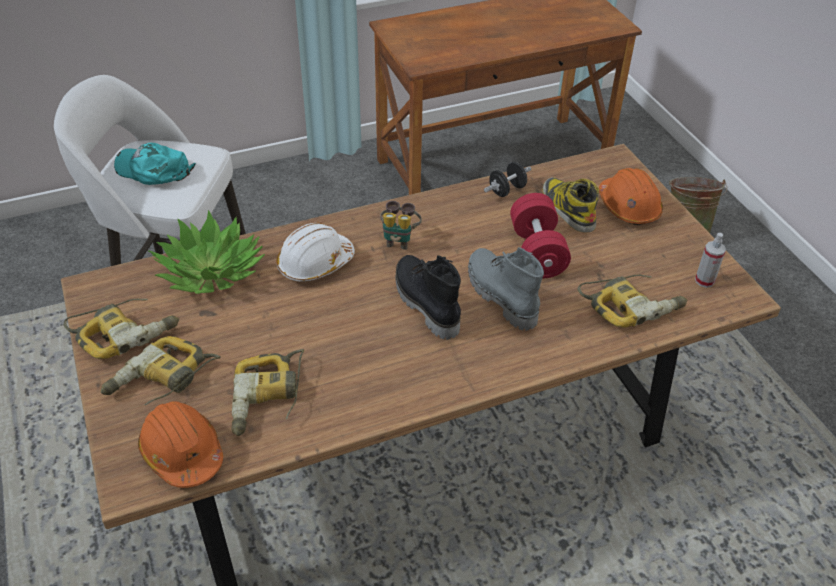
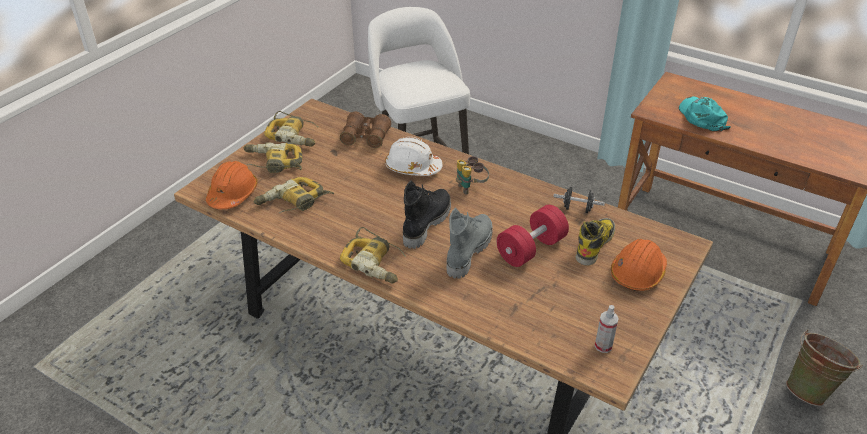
camera: 55 degrees right, 5 degrees down
(153, 169) = (416, 77): turquoise cap -> turquoise cap (702, 117)
(211, 271) = (365, 137): potted plant -> brown binoculars
(631, 305) = (530, 316): power drill -> power drill (376, 262)

